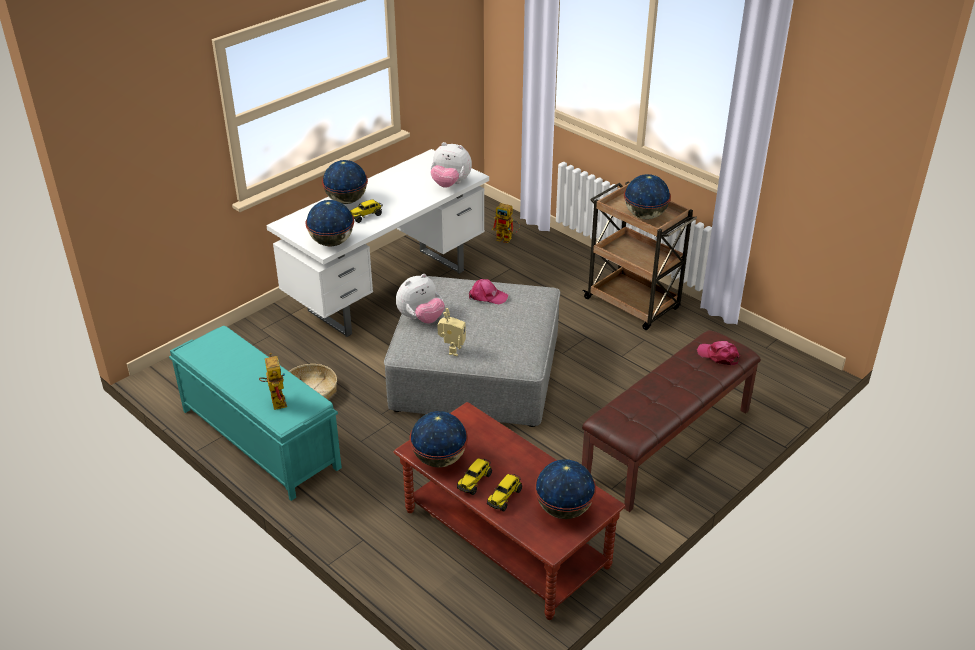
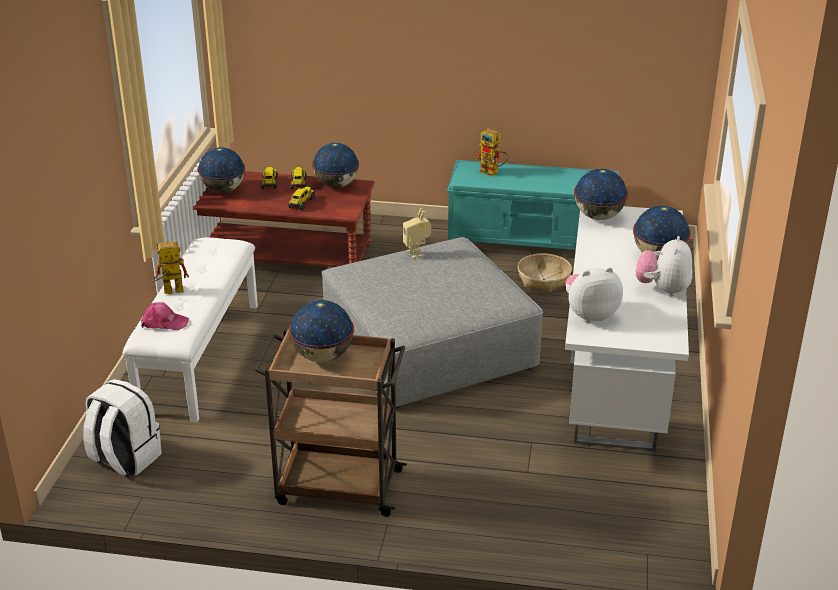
camera: 145 degrees right, 5 degrees down
(366, 216) = (613, 249): toy truck -> toy truck (301, 203)
(421, 318) = (477, 266): plush toy -> plush toy (662, 289)
(487, 296) = (442, 304): pink cap -> none
(507, 239) = (582, 514): toy robot -> toy robot (169, 292)
(668, 445) = (199, 356): brown bench -> white bench
(769, 378) = (124, 459): none -> white backpack

